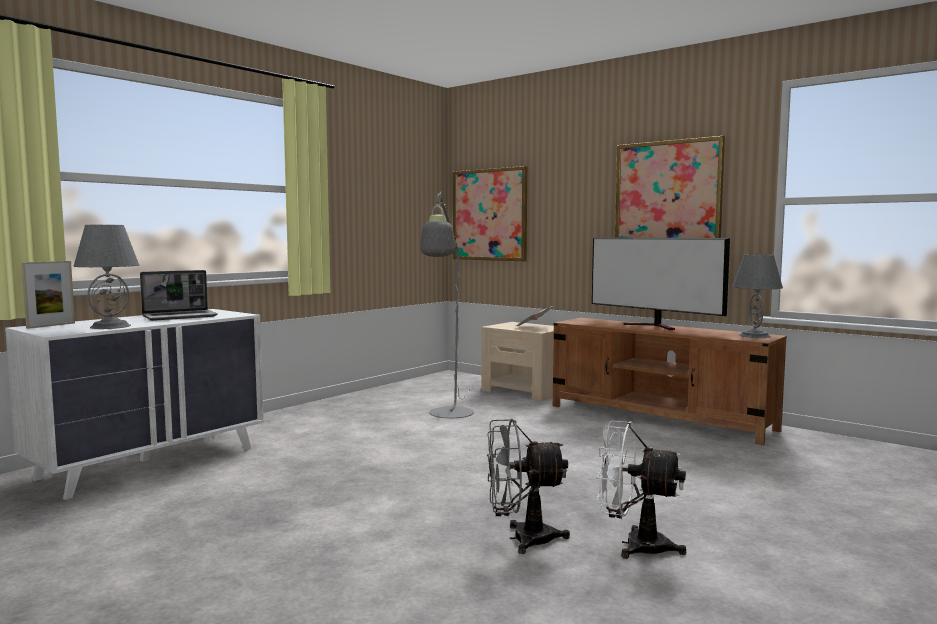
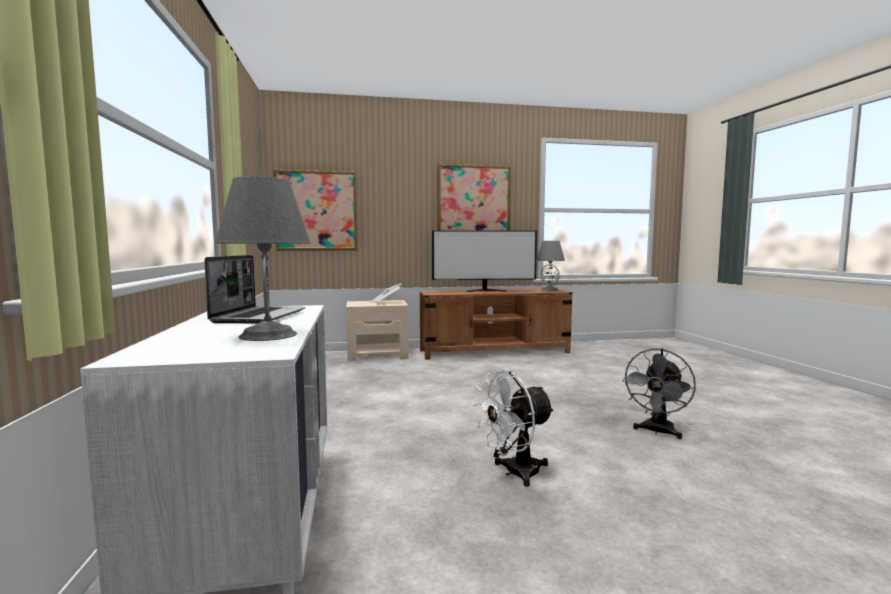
camera: 50 degrees left, 0 degrees up
(51, 325) = (160, 350): picture frame -> none
(449, 415) = (386, 382): grey floor lamp -> none
(634, 545) = (687, 413): white fan -> white fan (514, 473)

